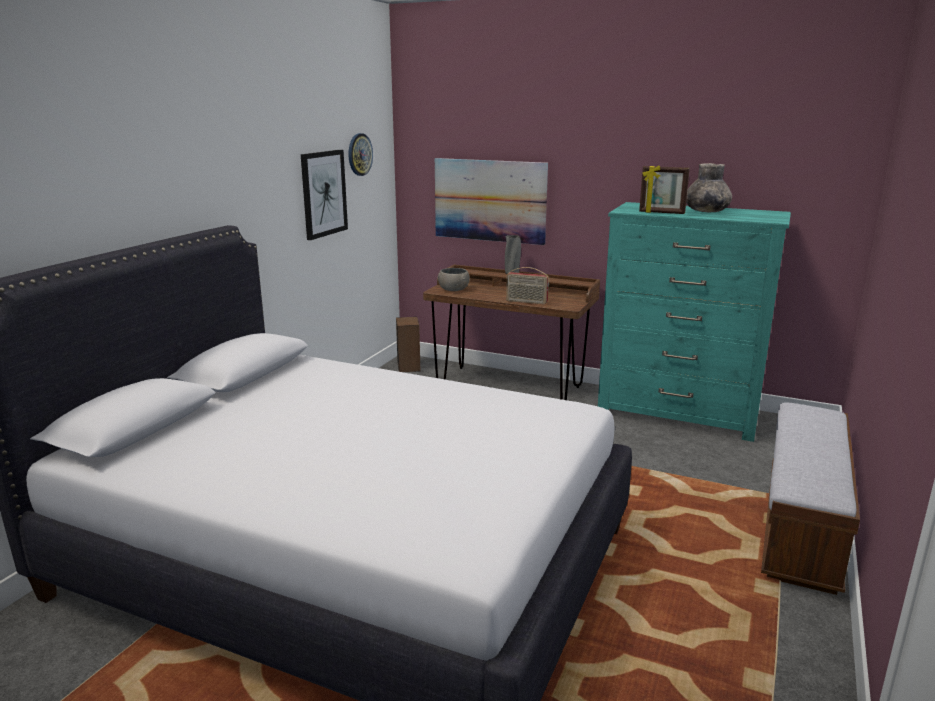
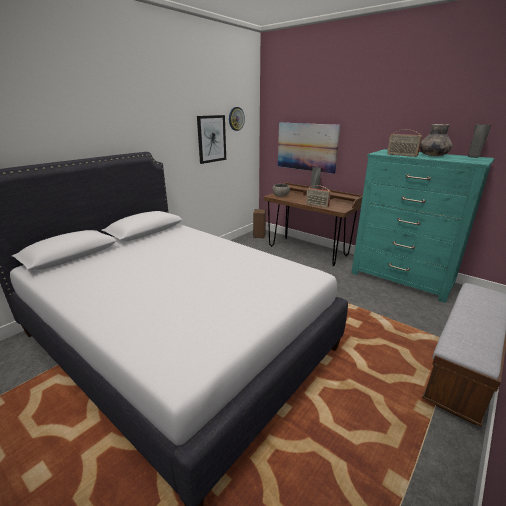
camera: 15 degrees right, 5 degrees up
(661, 213) = (402, 155): picture frame -> radio
(763, 211) = (474, 157): none -> grey vase

